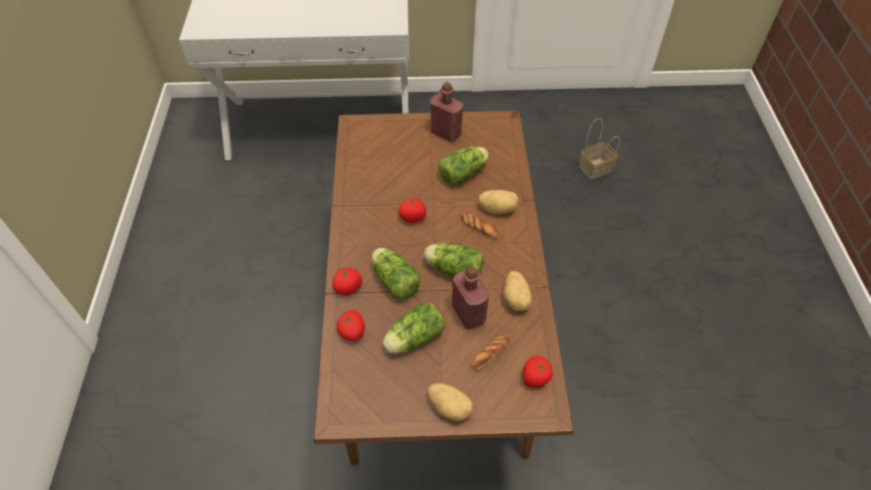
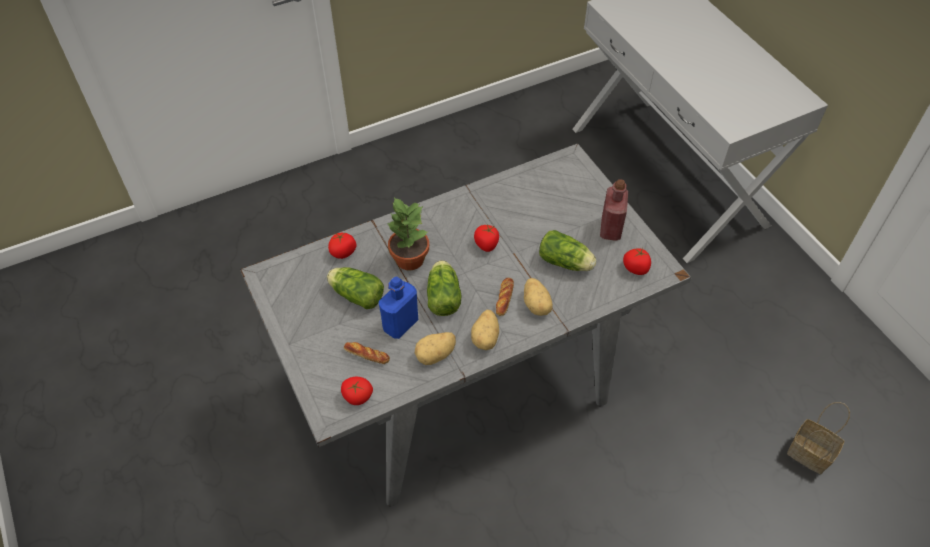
camera: 65 degrees right, 0 degrees up
(348, 287) = (385, 232): tomato -> tomato (636, 268)
(394, 280) = (409, 259): lettuce -> potted plant
(435, 348) = (464, 382): brown dining table -> grey dining table
(450, 407) = (302, 344): potato -> potato (486, 338)
(468, 314) = (400, 324): red bottle -> blue bottle

